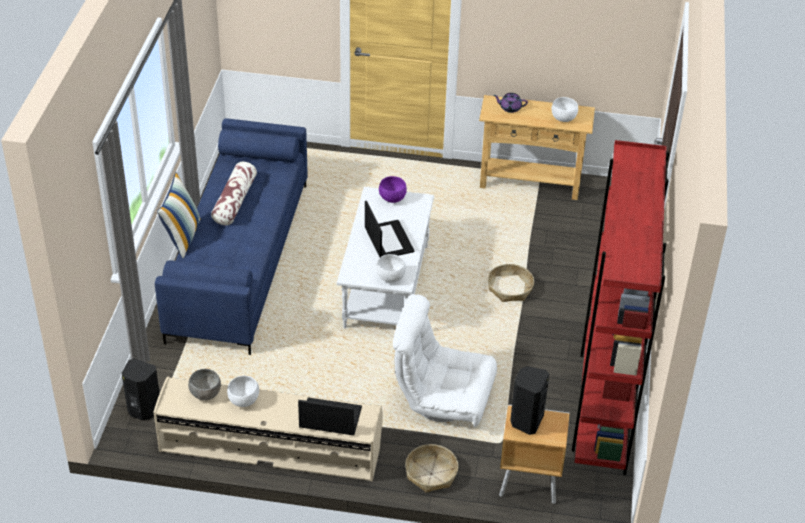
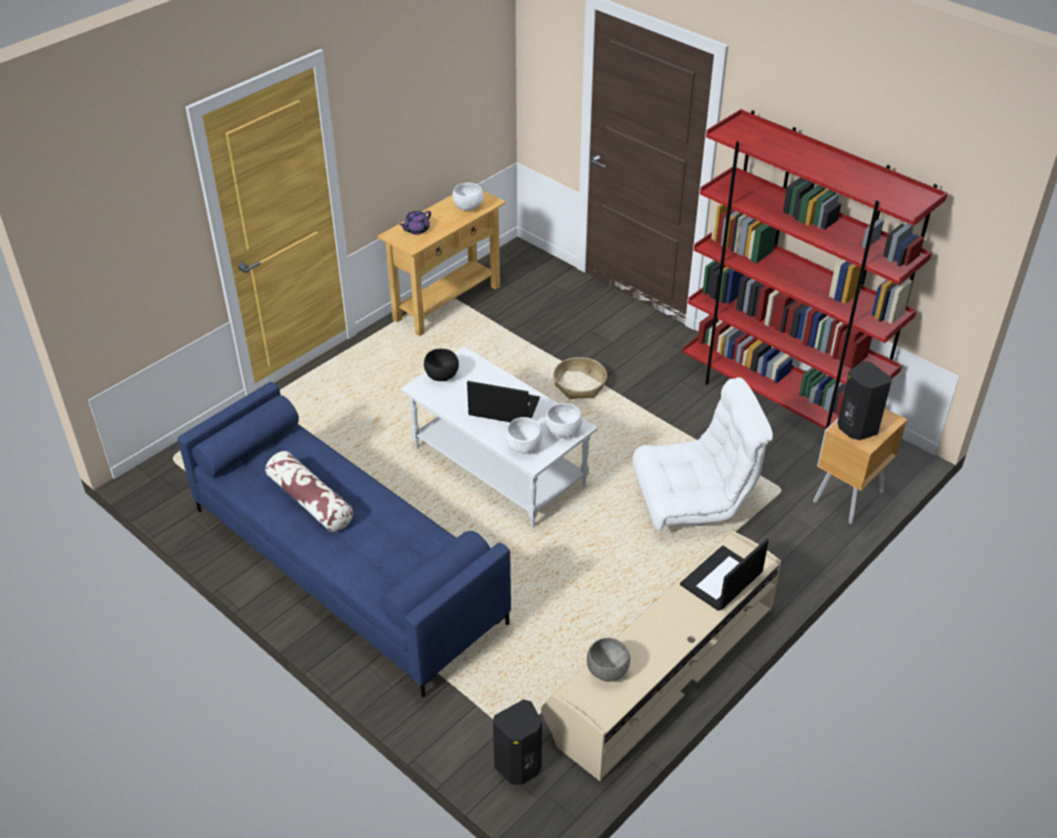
camera: 55 degrees left, 0 degrees up
(182, 237) = (325, 574): pillow -> none
(243, 400) = (643, 641): white bowl -> white bowl (523, 447)
(392, 199) = (442, 376): purple bowl -> black bowl
(431, 474) = (789, 559): basket -> none
(442, 399) = (693, 502): white armchair -> white armchair turned 150 degrees counterclockwise

